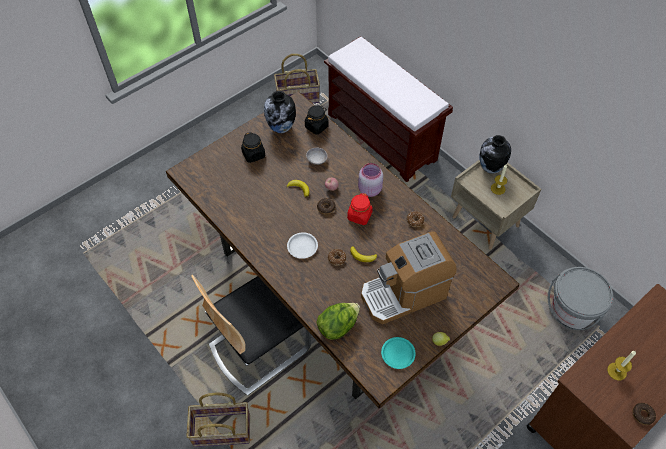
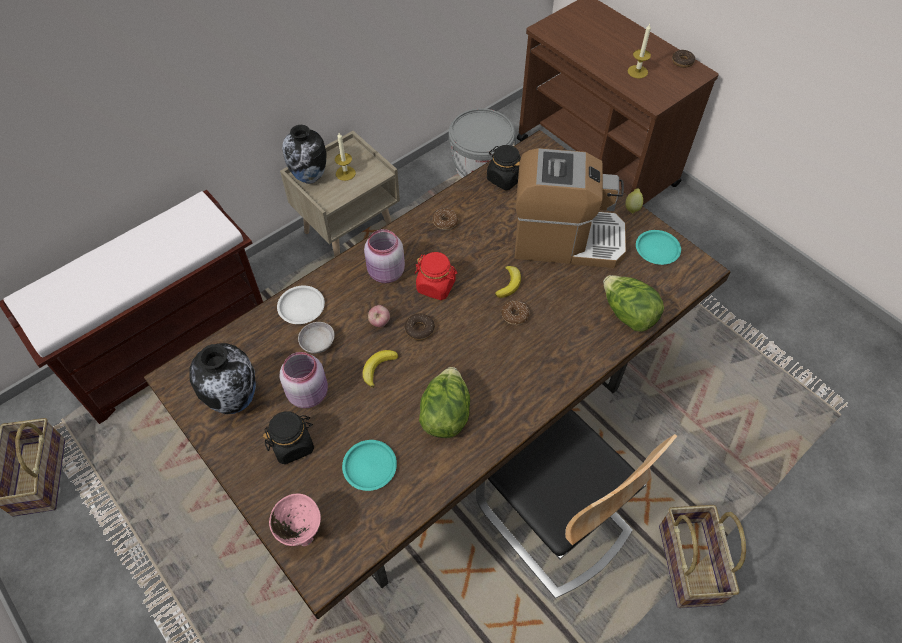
camera: 90 degrees left, 0 degrees up
(204, 162) = (302, 534): none -> pink bowl
(238, 188) = (370, 466): none -> turquoise plate
(267, 221) = (445, 414): none -> lettuce
(284, 159) = (309, 393): none -> pink jar
(302, 246) = (495, 361): white plate -> white plate (301, 306)
(316, 126) = (240, 344): black jar -> black jar (504, 178)
(404, 293) = (566, 239): coffee machine -> coffee machine turned 60 degrees counterclockwise

